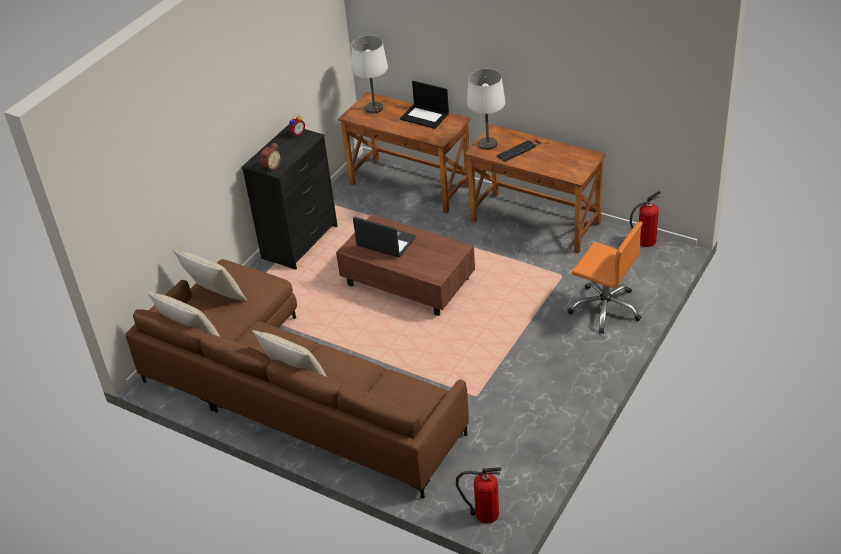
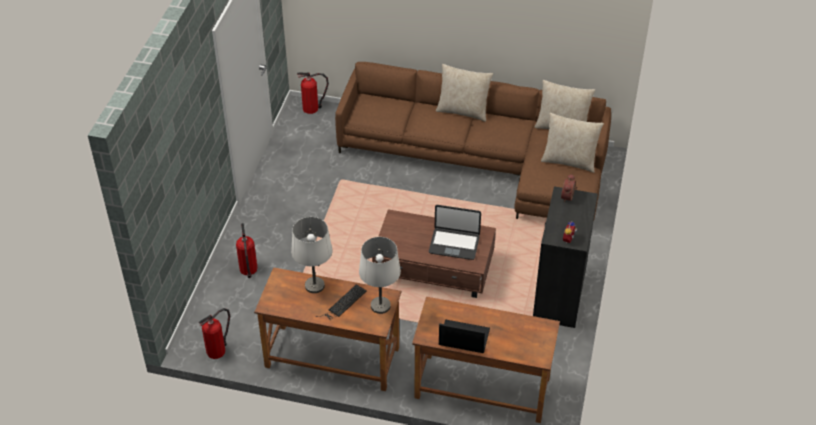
camera: 160 degrees right, 5 degrees up
(374, 108) = (526, 342): white table lamp -> white table lamp (314, 286)
(605, 308) = (249, 270): orange office chair -> fire extinguisher

